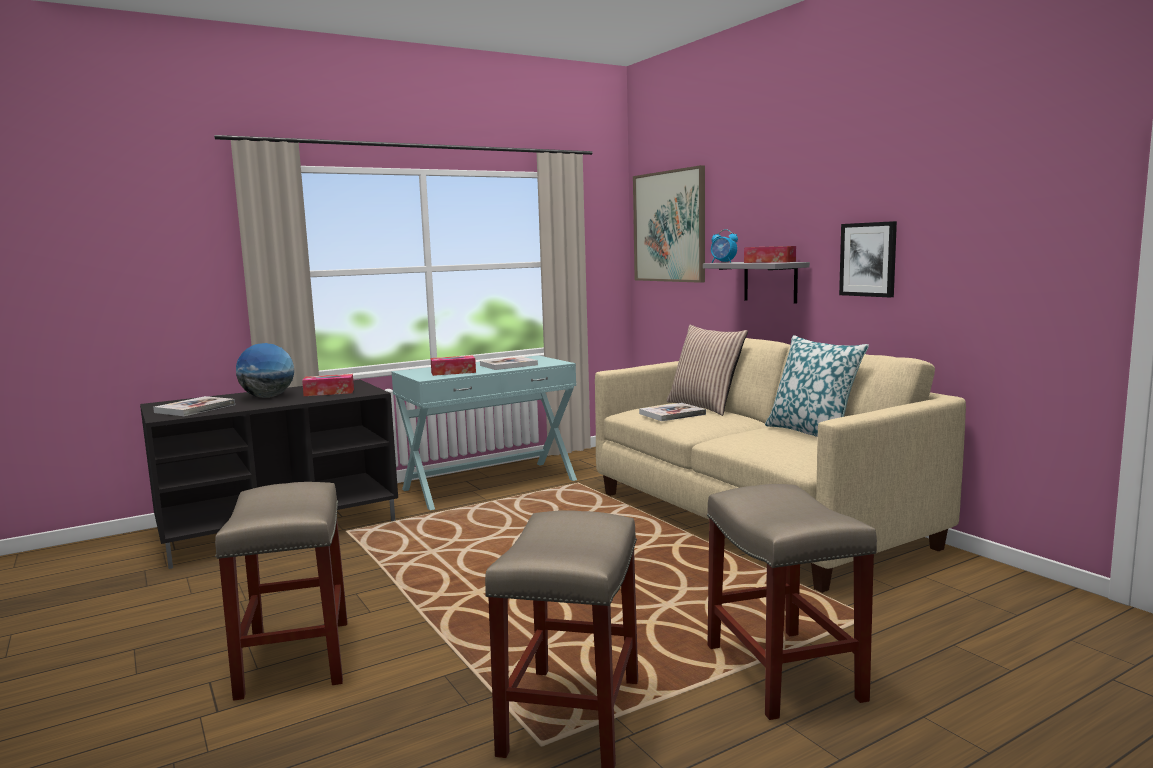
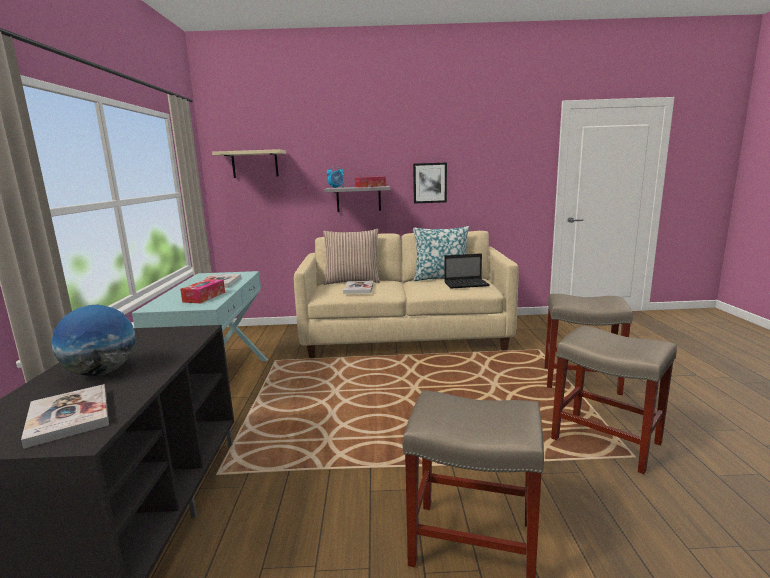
camera: 60 degrees left, 5 degrees up
(329, 392) = (155, 344): tissue box -> none
(669, 226) = (255, 164): picture -> beige shelf
(801, 448) = (467, 284): none -> laptop

